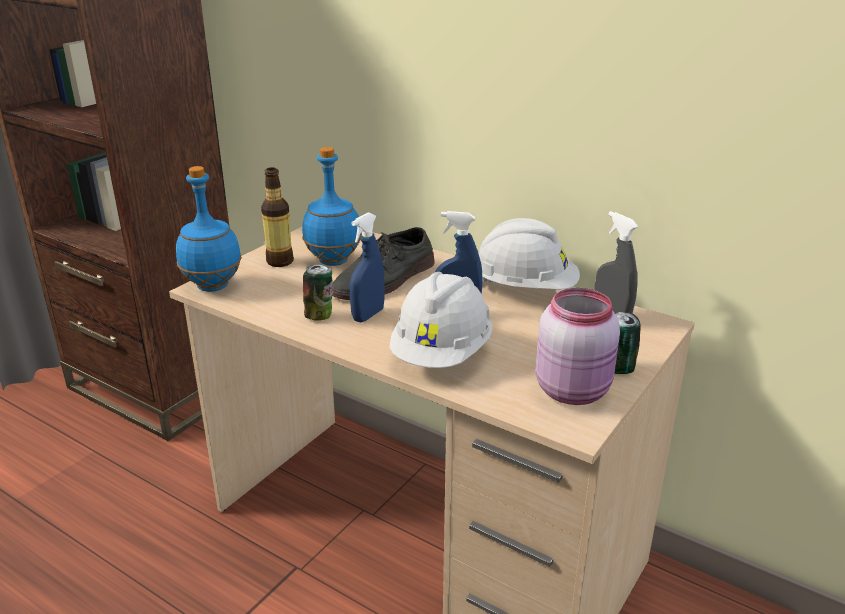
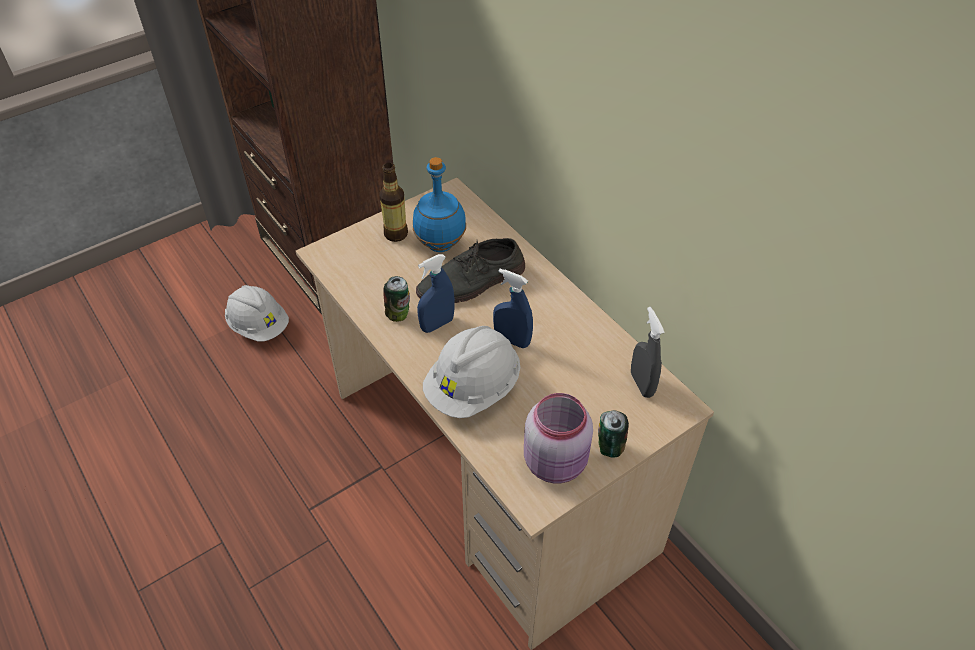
camera: 20 degrees right, 20 degrees up
(212, 287) = (330, 254): blue bottle -> none
(524, 289) = (586, 326): white hard hat -> white hard hat (259, 326)

